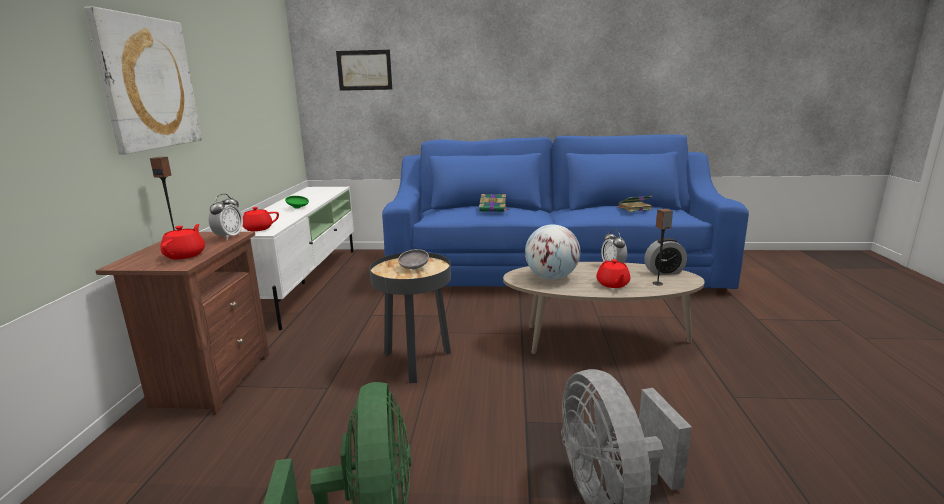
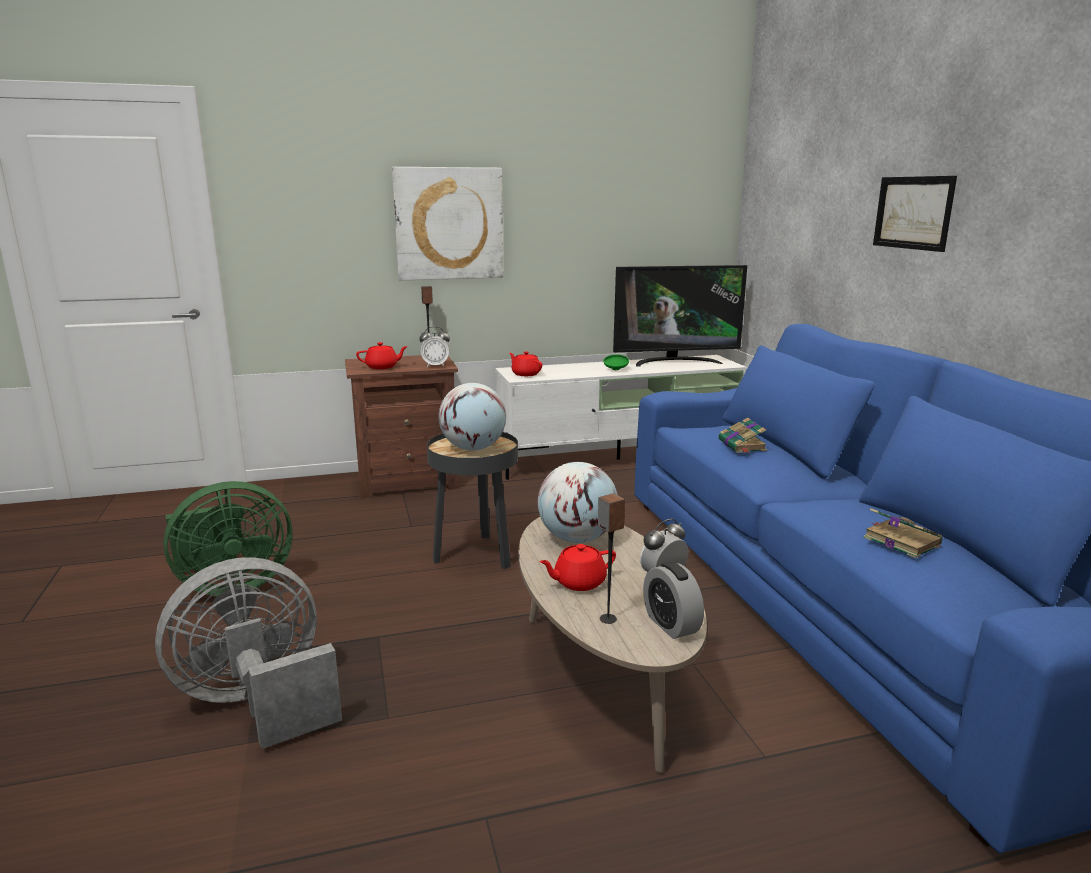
camera: 70 degrees right, 0 degrees up
(306, 195) = (674, 362): none -> television
(364, 70) = (793, 208): picture -> picture (913, 212)
(413, 268) = (473, 448): grey bowl -> globe

